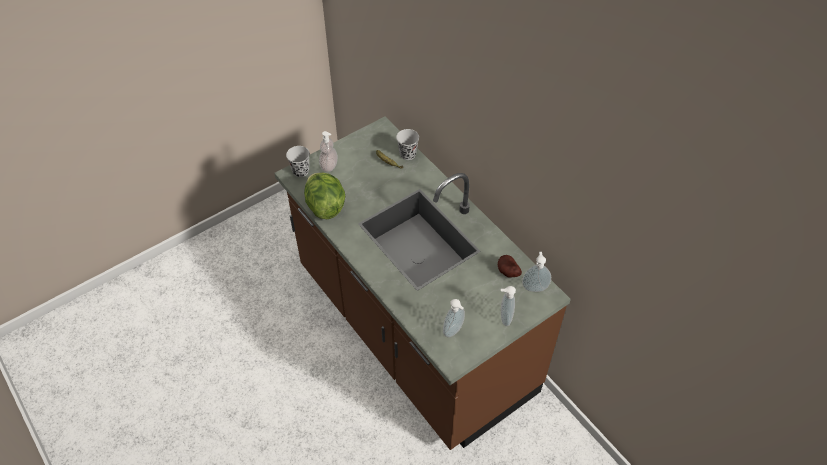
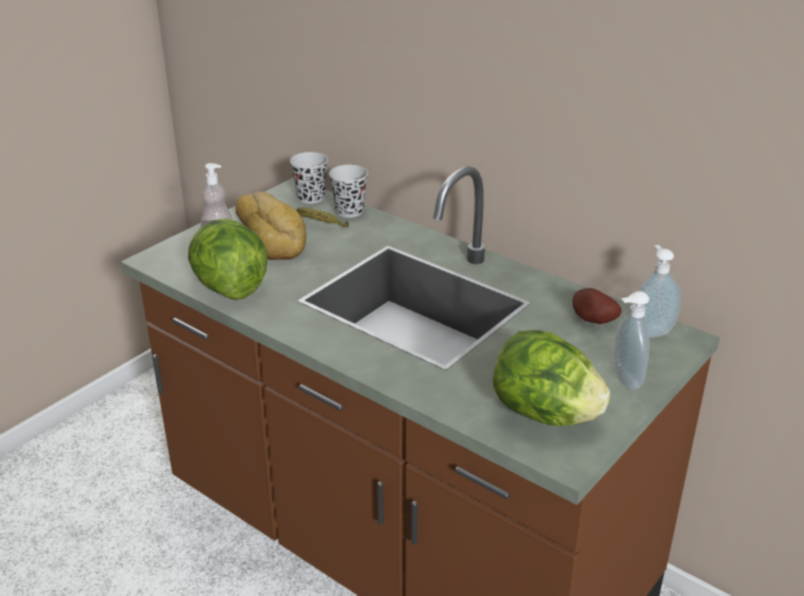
camera: 15 degrees left, 20 degrees down
(300, 171) = (169, 253): black cup -> black cup (311, 198)
(358, 166) = (271, 234): none -> bread
(454, 331) = (545, 414): soap dispenser -> lettuce

